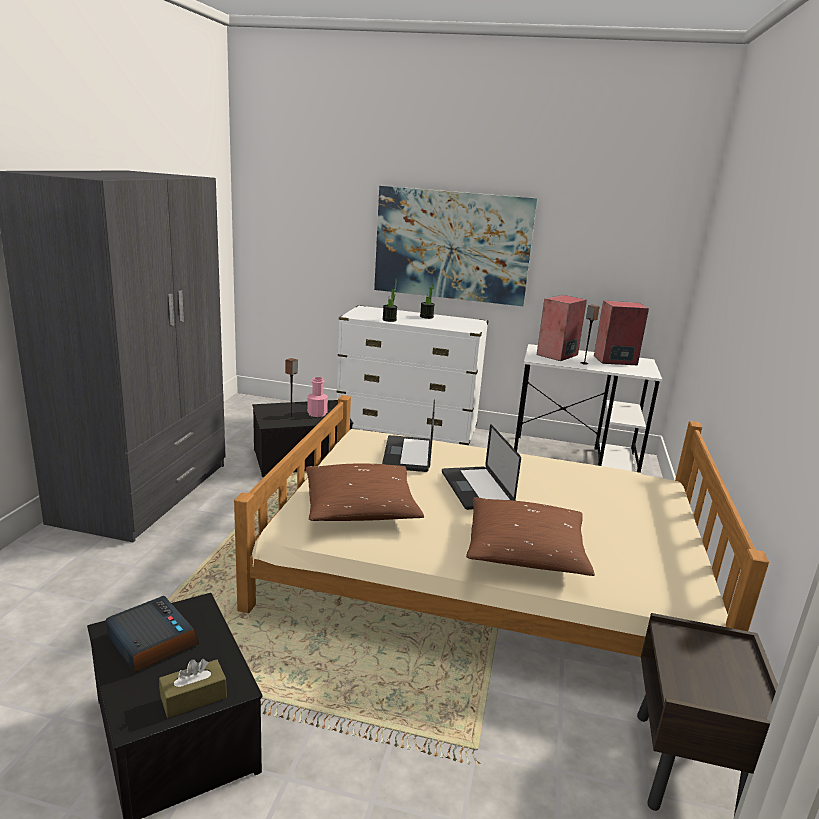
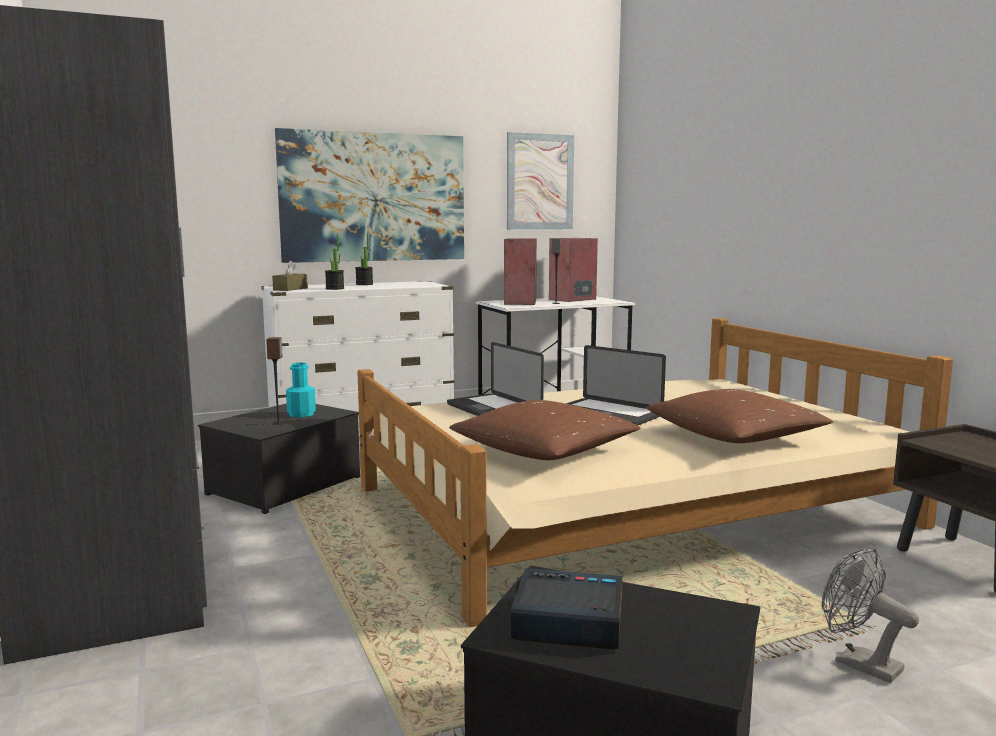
camera: 35 degrees left, 10 degrees down
(193, 697) = (713, 637): brown tissue box -> brown tissue box (290, 289)
(317, 413) = (301, 414): pink bottle -> turquoise bottle
(413, 779) = (858, 663): none -> grey fan
(612, 244) = (540, 182): none -> picture

